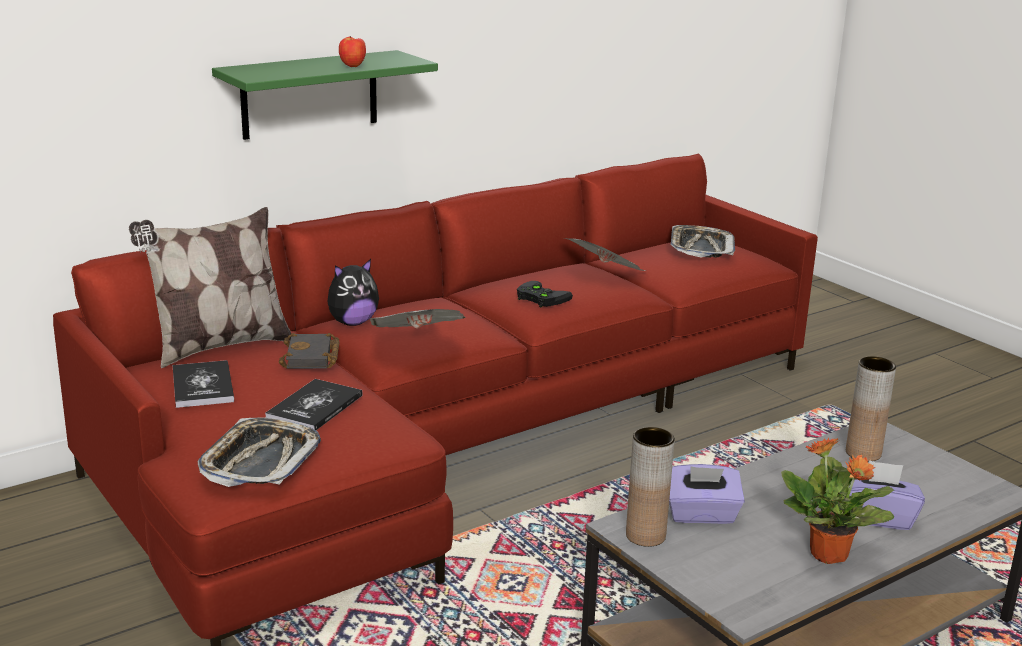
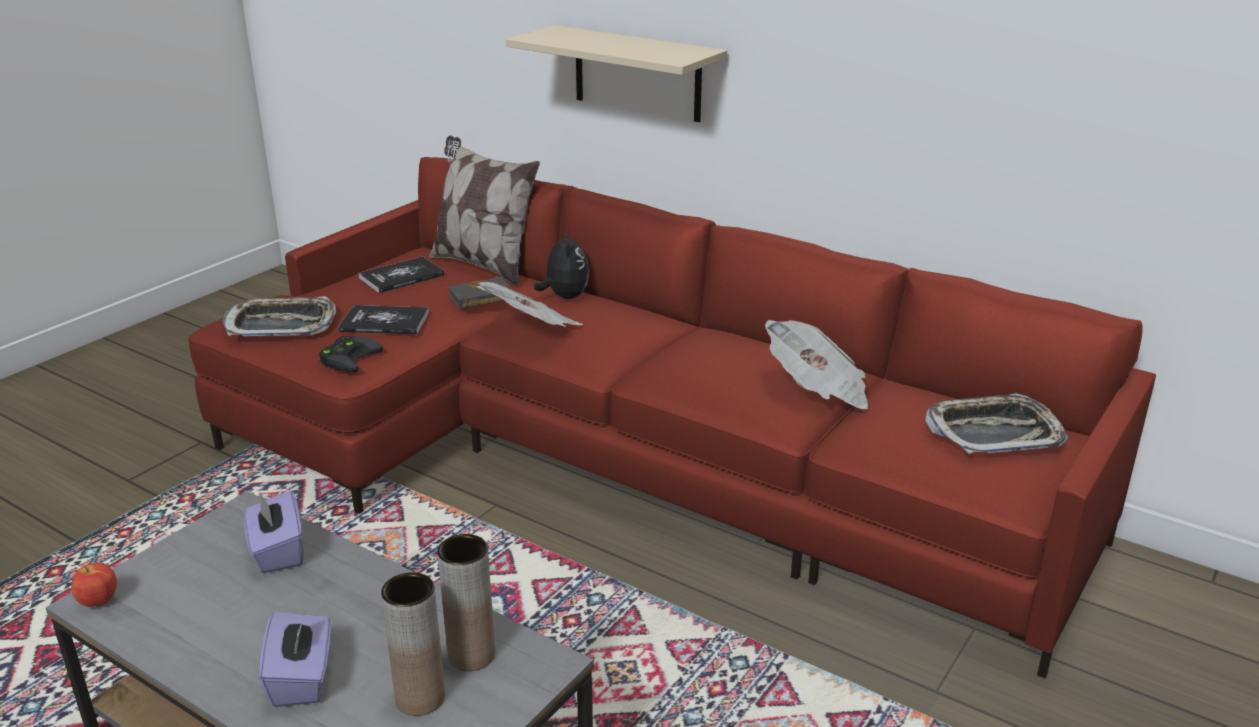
camera: 70 degrees right, 5 degrees up
(310, 94) = (637, 74): green shelf -> beige shelf
(352, 322) = (564, 296): plush toy -> plush toy turned 135 degrees counterclockwise
(353, 66) = (616, 49): apple -> apple (99, 602)
(539, 298) = (694, 361): black game controller -> black game controller (349, 357)
(645, 536) = (228, 525): brown vase -> brown vase (420, 698)
(829, 555) = (207, 647): potted plant -> none

